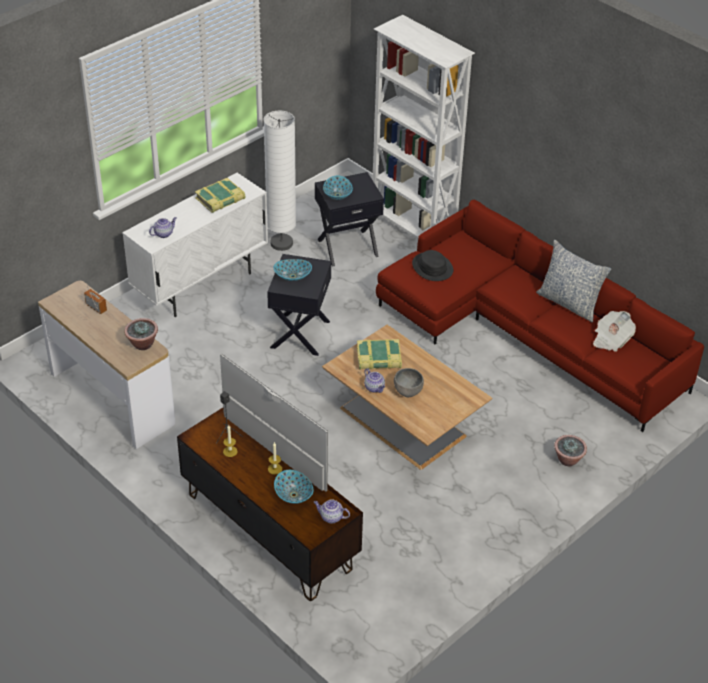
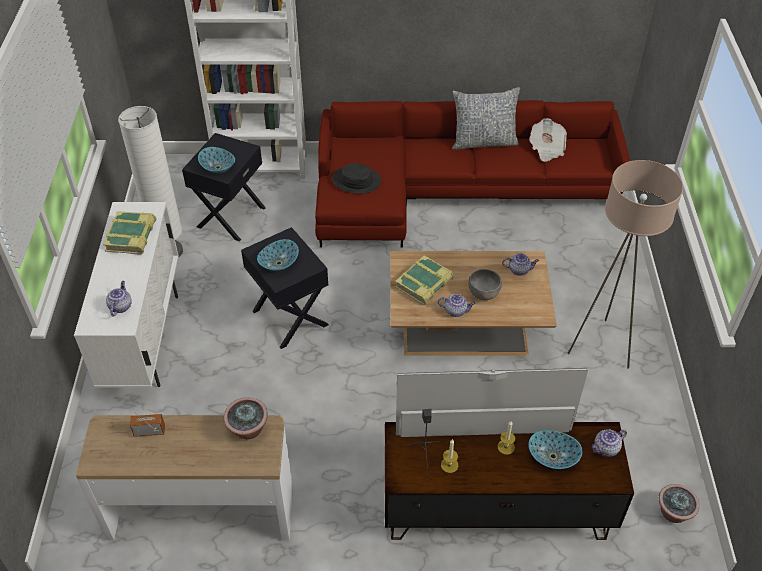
camera: 45 degrees left, 5 degrees up
(455, 396) = (519, 270): none -> teapot
(480, 504) = (600, 346): none -> beige floor lamp
(568, 460) = (605, 264): potted plant -> potted plant (673, 513)

